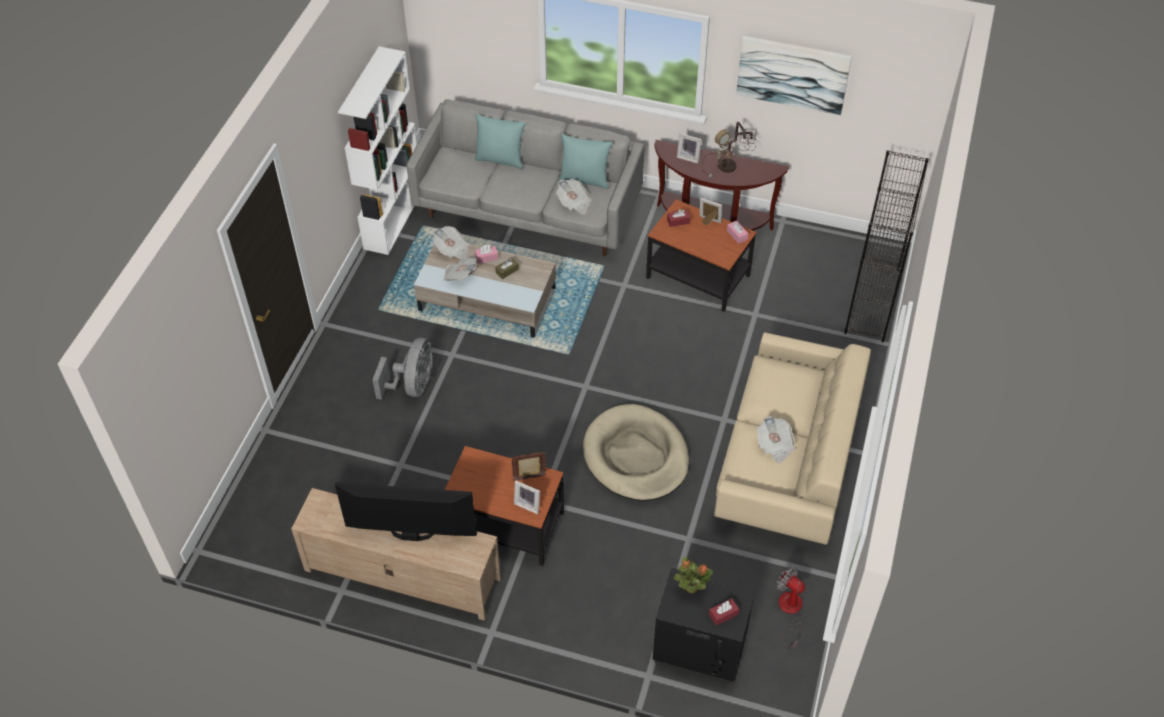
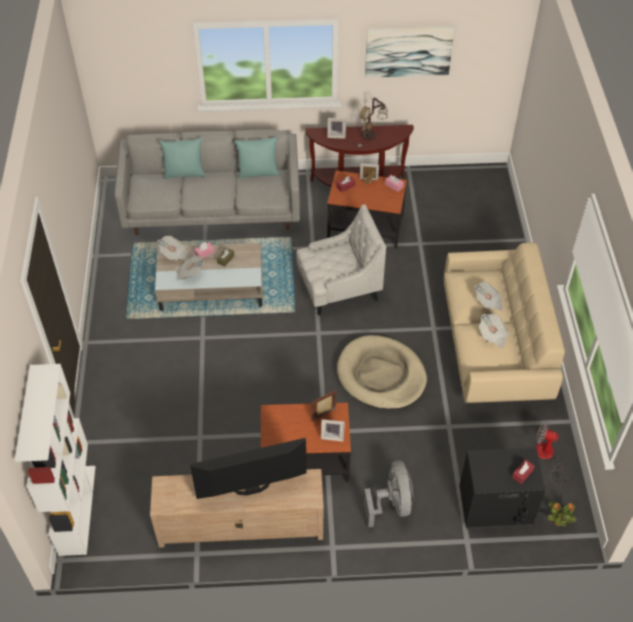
camera: 20 degrees left, 0 degrees up
(393, 218) = (106, 243): white bookcase -> white bookcase (77, 509)
(412, 386) = (181, 371): grey fan -> grey fan (392, 504)
(574, 203) = (258, 193): newspaper -> newspaper (488, 302)
(632, 342) = (338, 289): none -> white armchair
(691, 587) = (489, 461): potted plant -> potted plant (557, 522)
(872, 301) = (499, 211): black bookcase -> none

